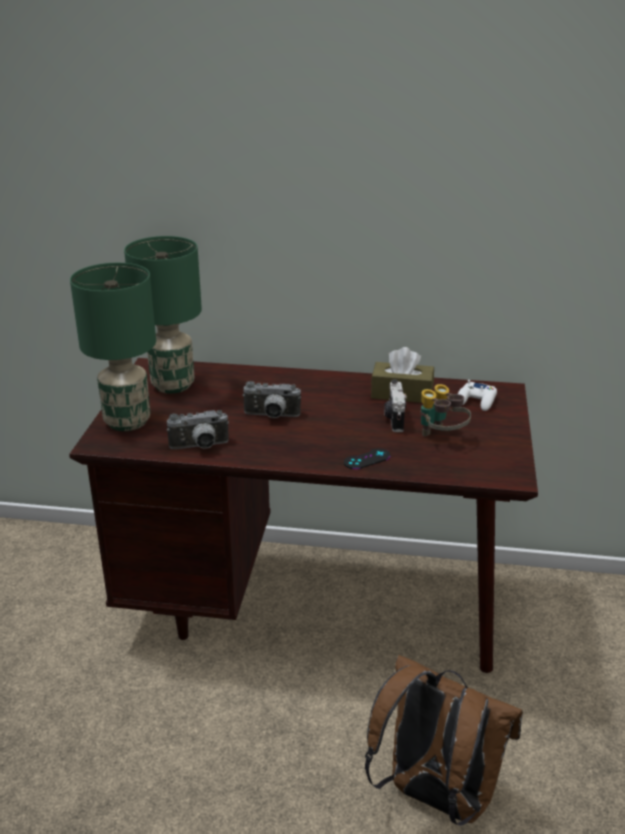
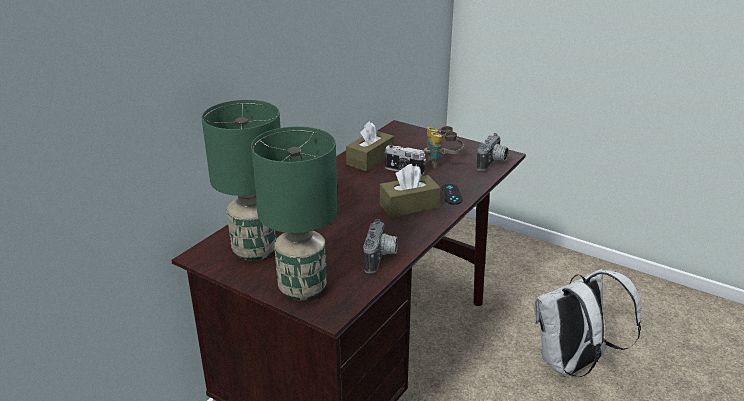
camera: 65 degrees left, 0 degrees up
(271, 416) = (358, 216): camera -> camera (493, 163)
(316, 439) = (409, 206): none -> brown tissue box
(434, 796) = (572, 364): brown backpack -> white backpack
(476, 401) = (404, 139): white game controller -> none

